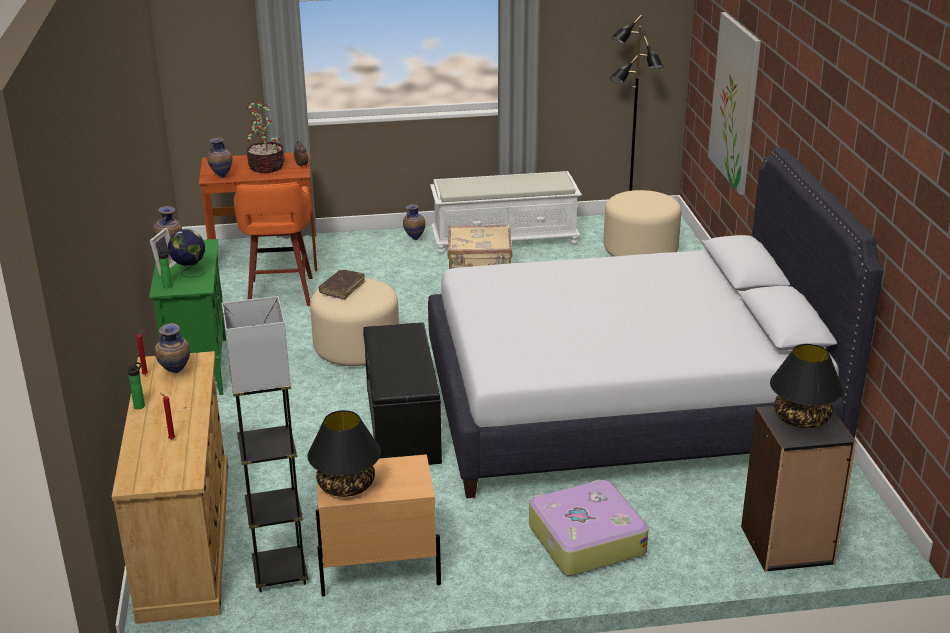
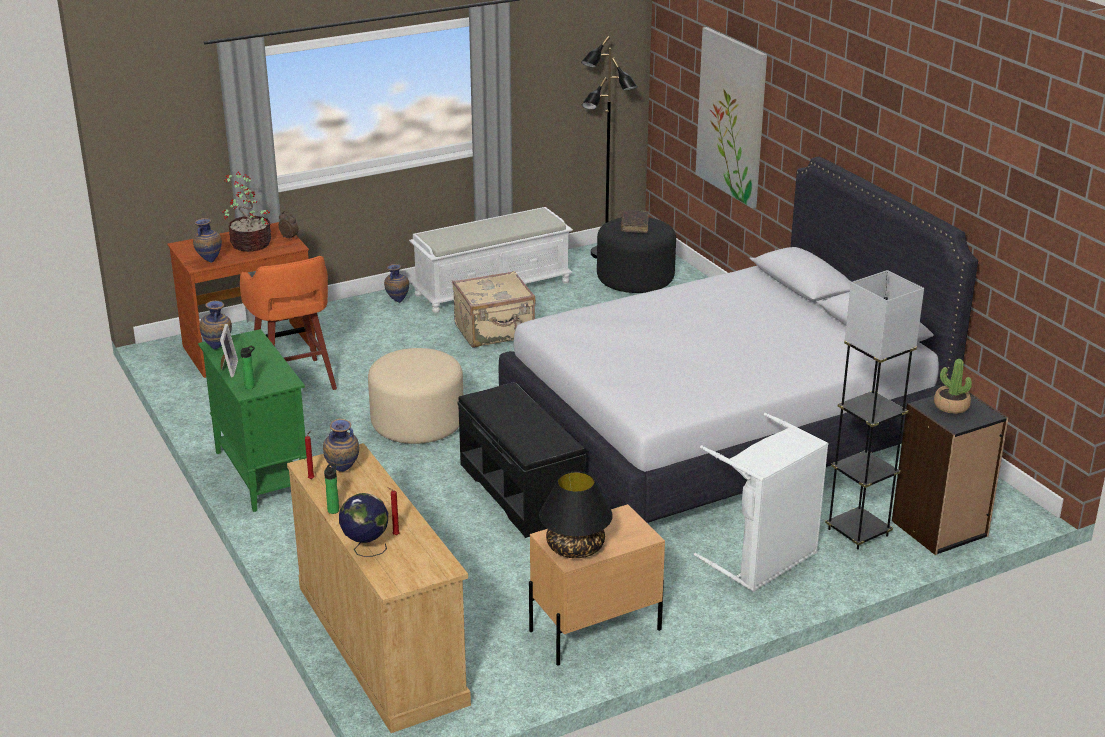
camera: 20 degrees left, 0 degrees up
(189, 272) = (261, 369): globe -> globe (365, 549)
(280, 573) = (501, 654): grey floor lamp -> grey floor lamp (858, 532)
(342, 288) = (399, 362): brown book -> brown book (634, 226)
(585, 539) = (765, 561): suitcase -> white laundry basket
(640, 250) = (635, 279): beige ottoman -> black ottoman
(801, 418) = (951, 406): black table lamp -> potted plant

